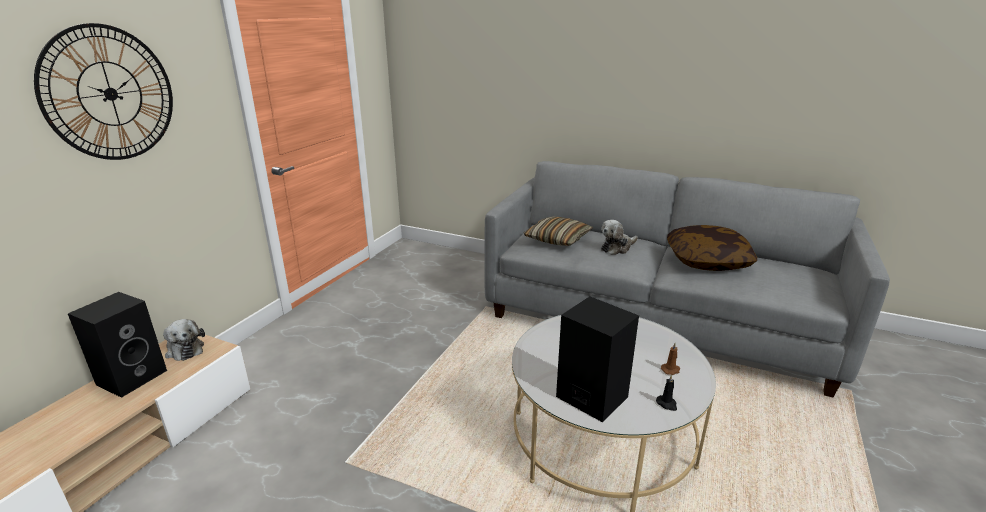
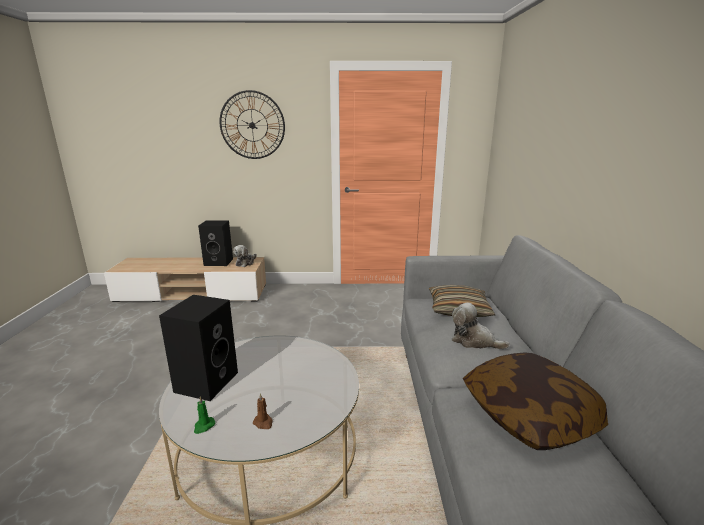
camera: 65 degrees right, 5 degrees down
(667, 404) = (204, 426): black candle -> green candle

